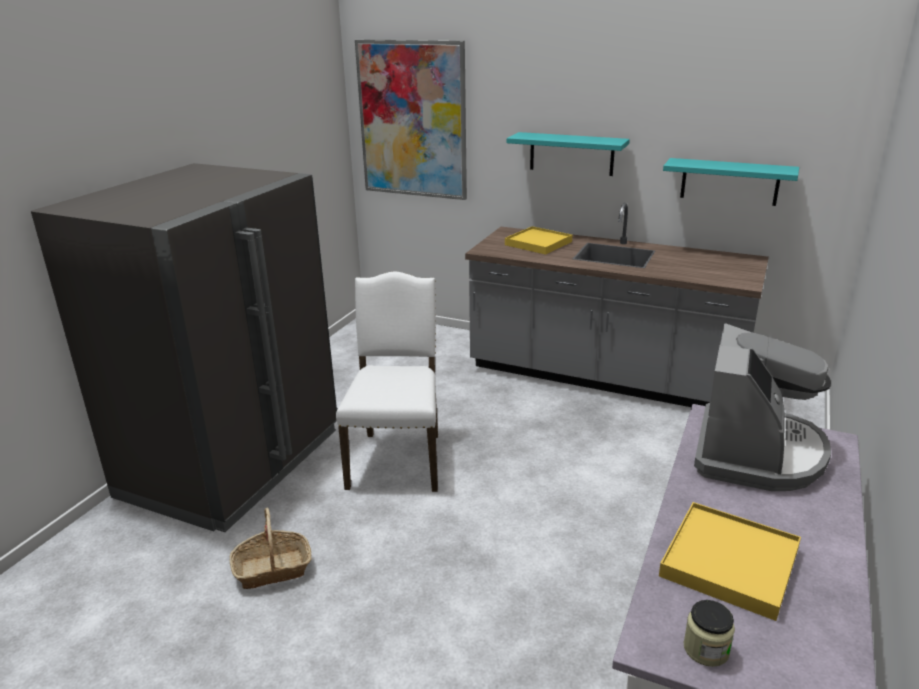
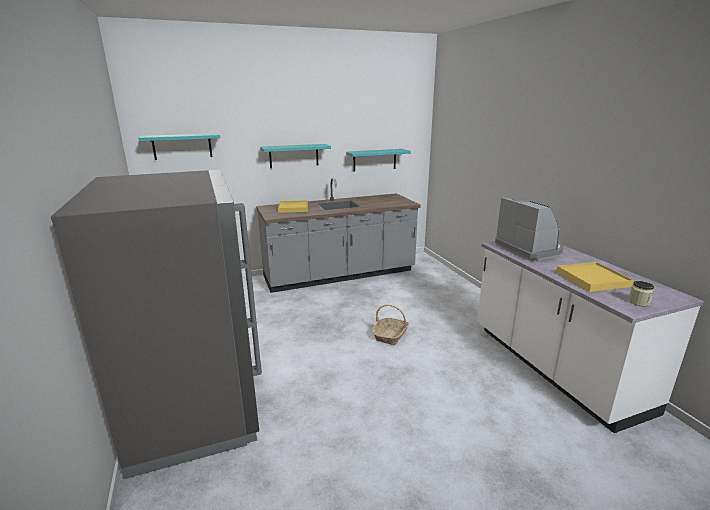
camera: 45 degrees left, 5 degrees down
(273, 569) = (317, 438): basket -> basket (391, 335)
(397, 459) = (298, 350): white chair -> none
(412, 120) = (182, 146): picture -> turquoise shelf

